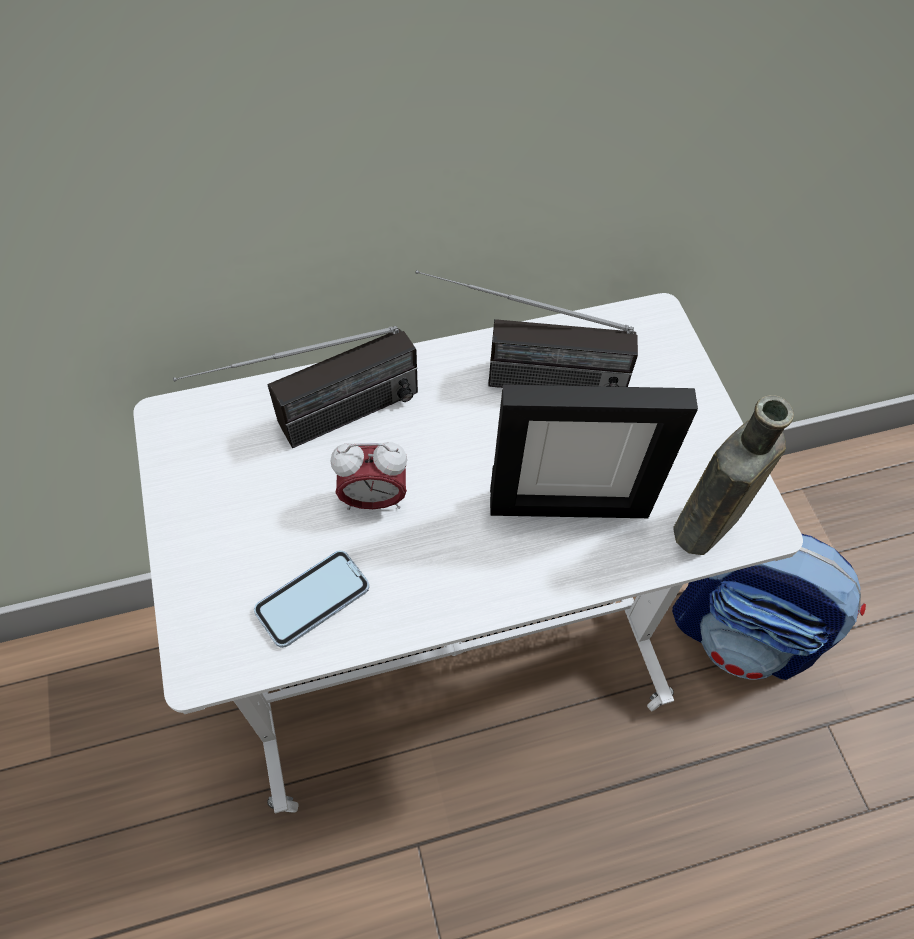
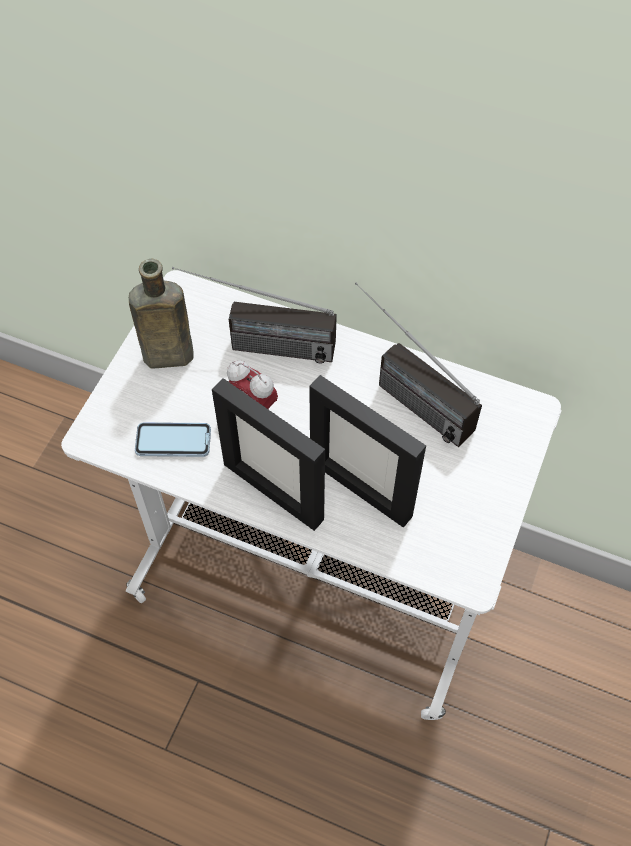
camera: 40 degrees right, 0 degrees up
(480, 573) = (275, 490): none -> picture frame
(701, 529) = (430, 556): brown bottle -> brown bottle (165, 356)
(741, 631) = (540, 717): backpack -> none

